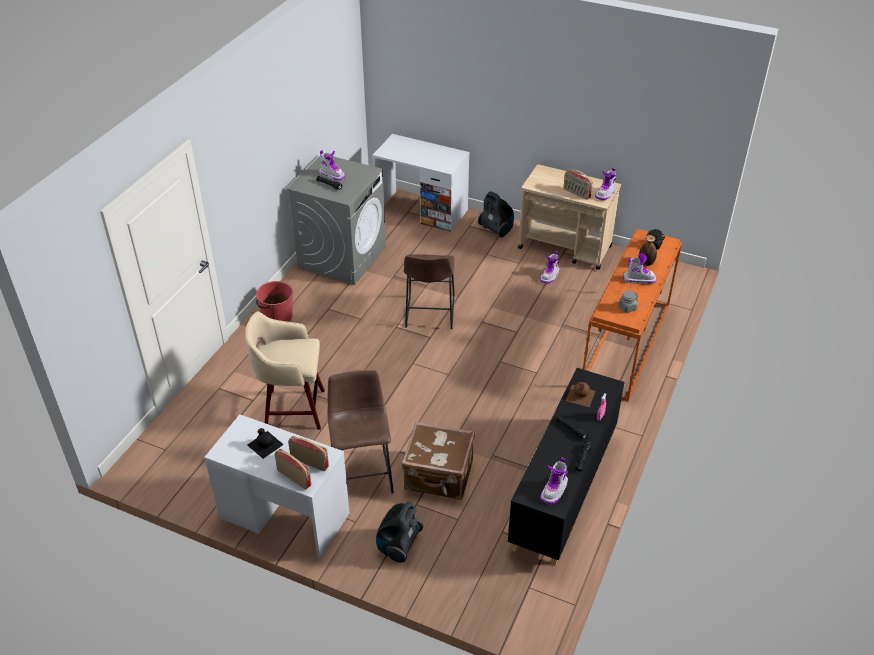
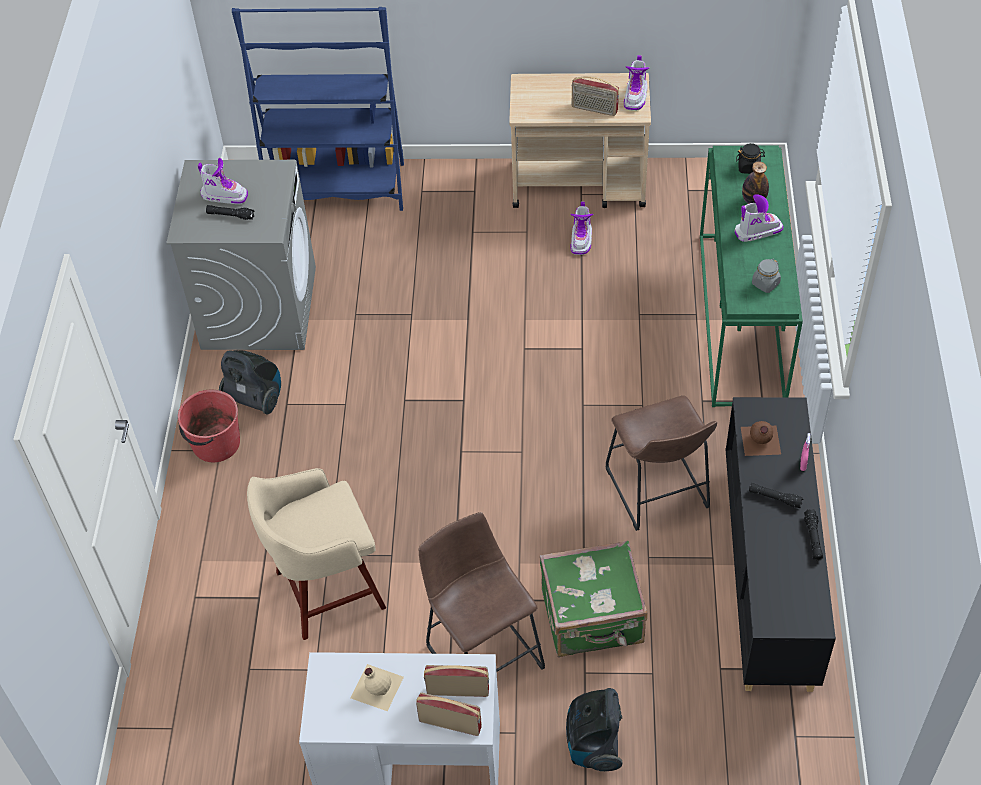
camera: 20 degrees left, 10 degrees up
(265, 444) = (376, 686): black bottle -> beige bottle
(421, 211) = (336, 187): white desk -> blue bookcase
(429, 315) = (443, 363): brown stool -> brown stool (658, 493)
(439, 476) = (593, 618): brown suitcase -> green suitcase
(496, 230) = (465, 186): vacuum cleaner -> vacuum cleaner (255, 398)
(554, 490) = (801, 600): boot -> none
(627, 346) = (742, 319): orange console table -> green console table

